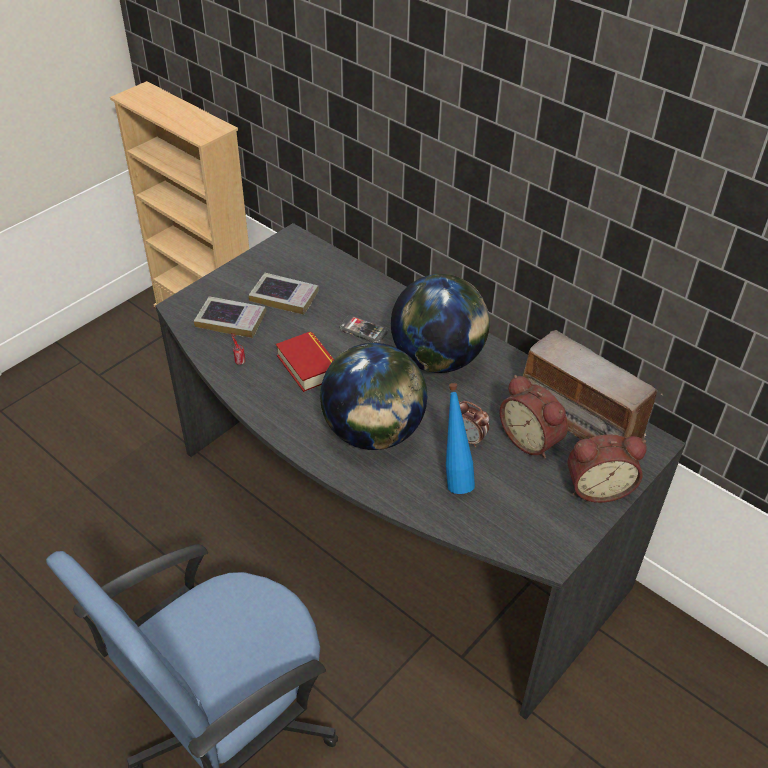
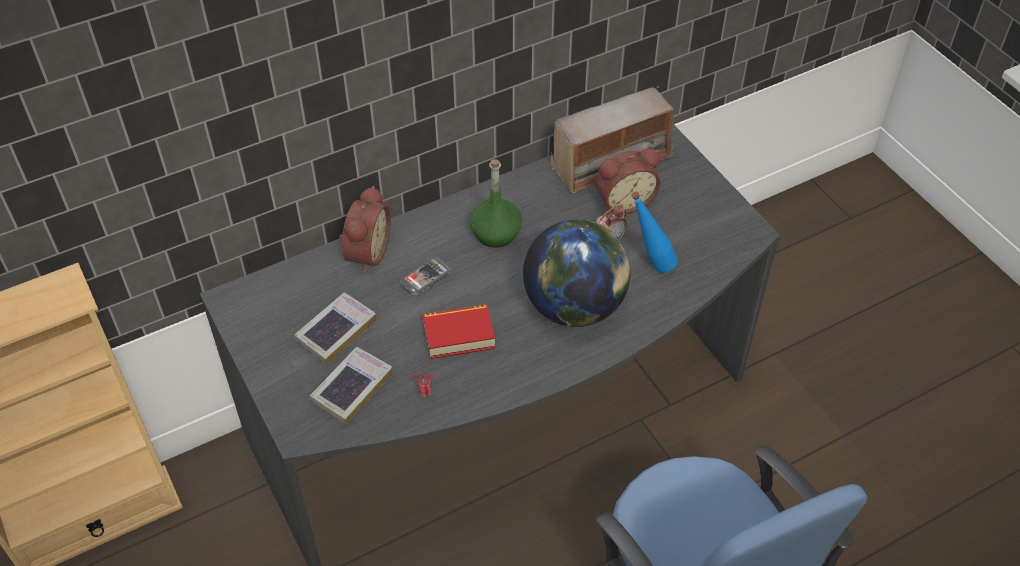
camera: 70 degrees left, 5 degrees up
(437, 360) = (495, 233): globe -> green bottle
(597, 486) = (690, 179): alarm clock -> alarm clock (365, 252)

